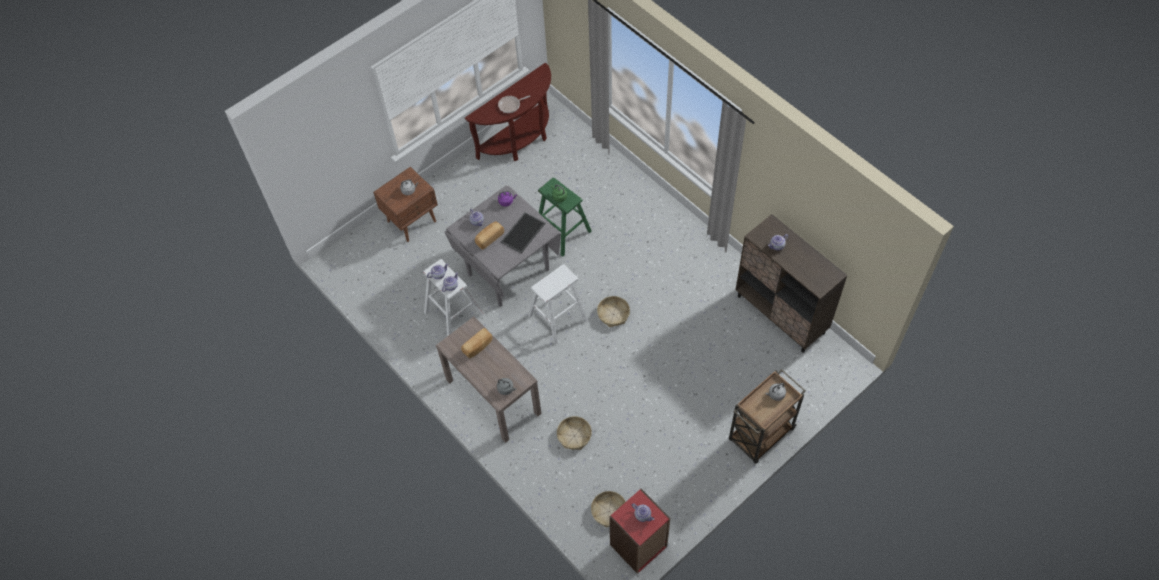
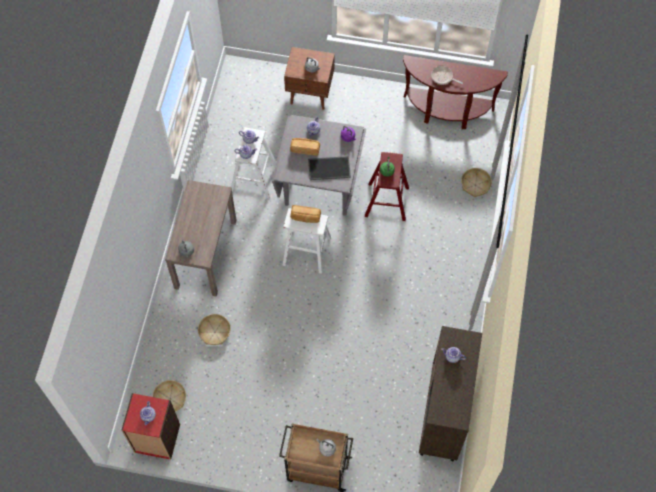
camera: 50 degrees right, 5 degrees up
(478, 347) = (207, 208): bread -> bread (305, 217)
(563, 232) = (386, 202): green stool -> red stool
(613, 314) = (341, 288): basket -> basket (475, 185)

